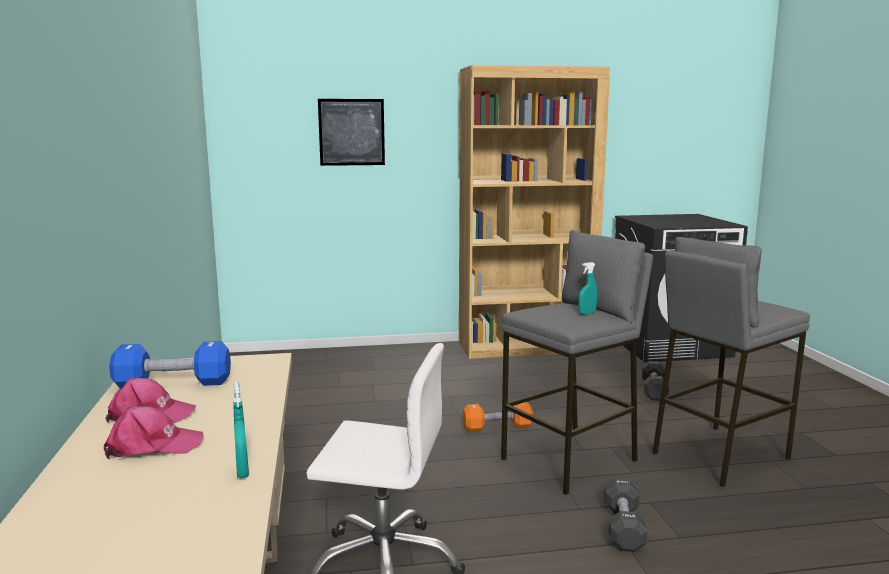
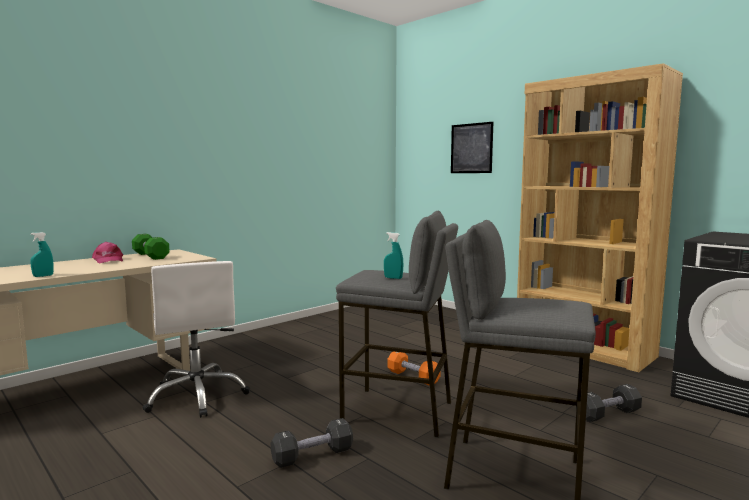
camera: 55 degrees right, 5 degrees down
(153, 446) = (70, 265): pink cap -> none
(173, 384) = (150, 256): blue dumbbell -> green dumbbell

